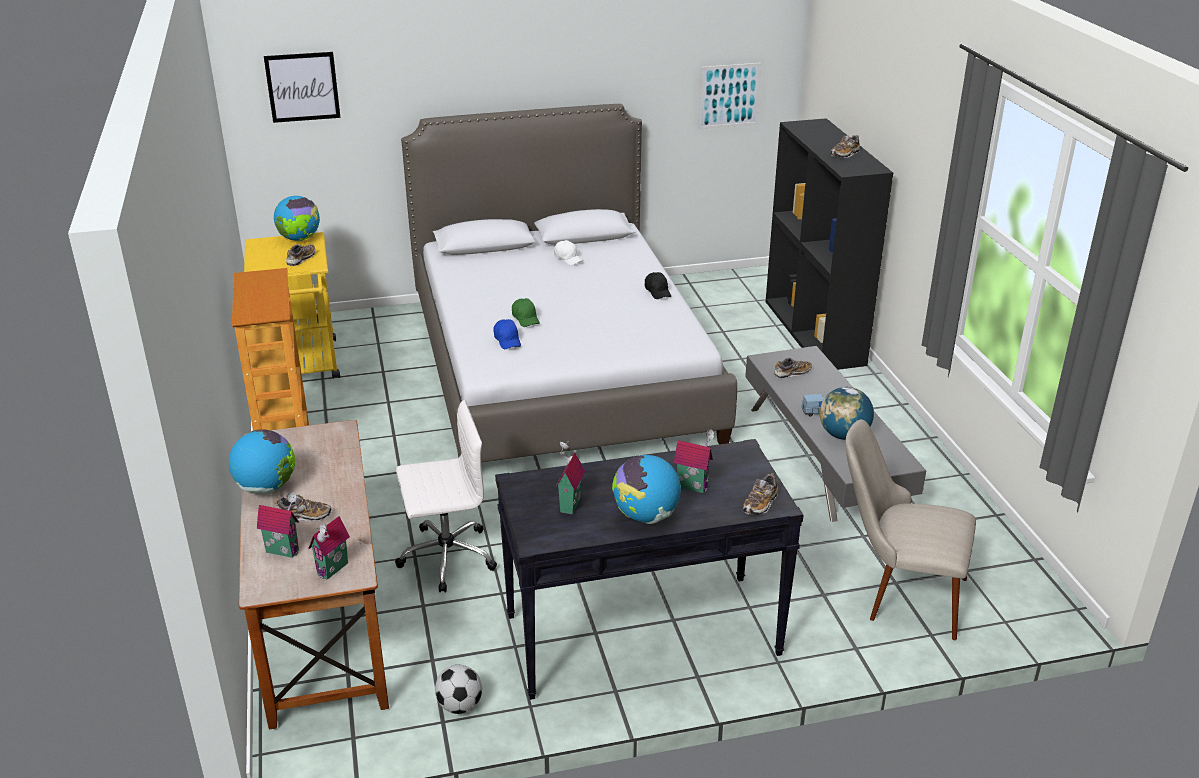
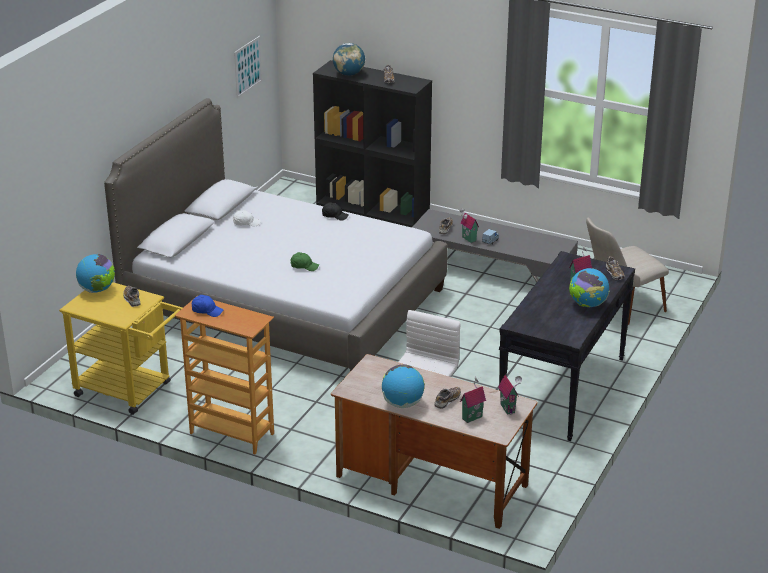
camera: 50 degrees left, 0 degrees up
(302, 87) = (44, 169): picture -> none
(460, 706) = (551, 463): football -> none
(507, 340) = (321, 282): blue cap -> blue cap (207, 311)
(568, 504) = (552, 319): toy house -> toy house (468, 239)
(843, 435) = (521, 245): globe -> globe (349, 74)

